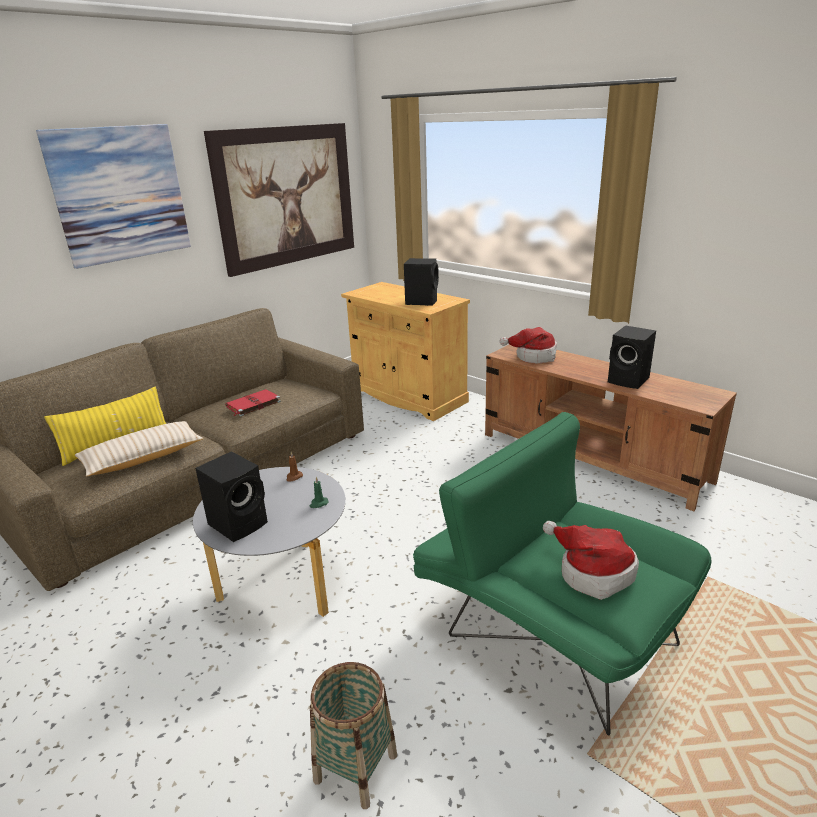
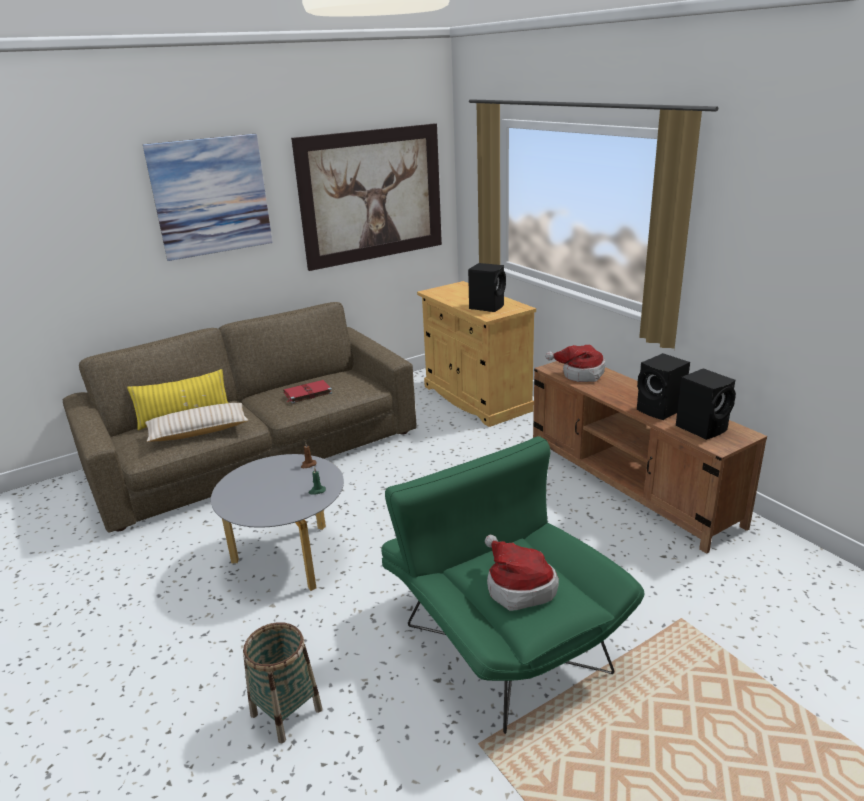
camera: 15 degrees right, 0 degrees up
(240, 523) = (247, 498): black speaker -> black speaker (702, 427)

